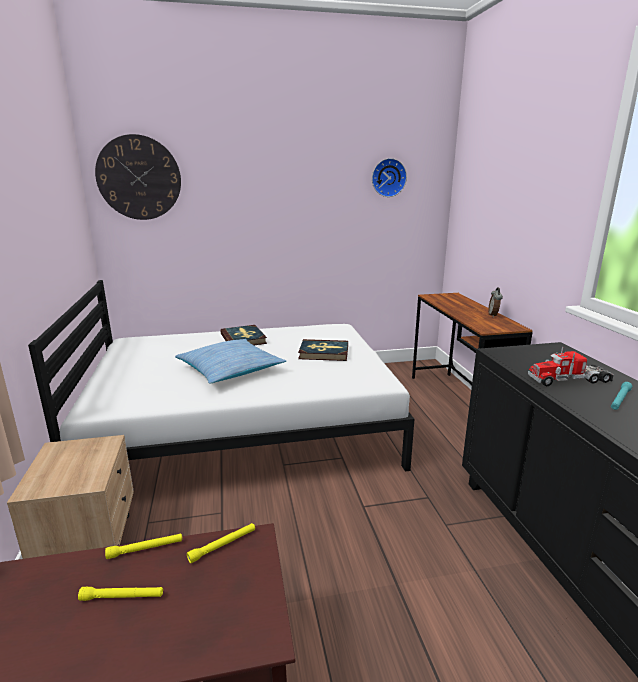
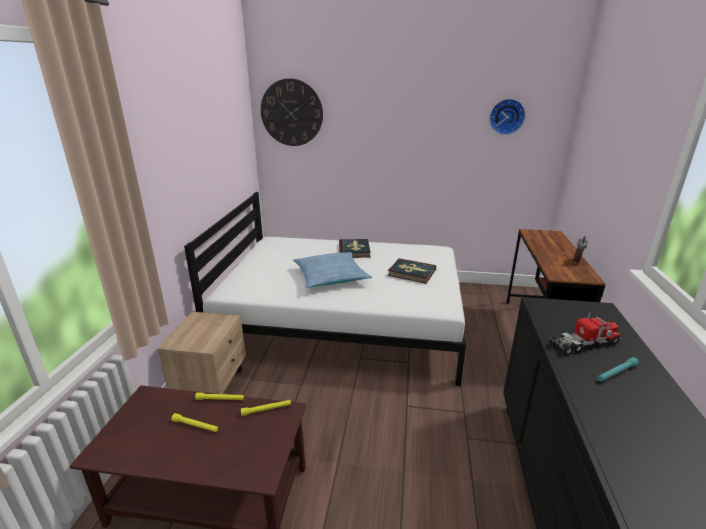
camera: 20 degrees right, 5 degrees up
(569, 380) = (583, 343): toy truck -> toy truck turned 150 degrees clockwise

